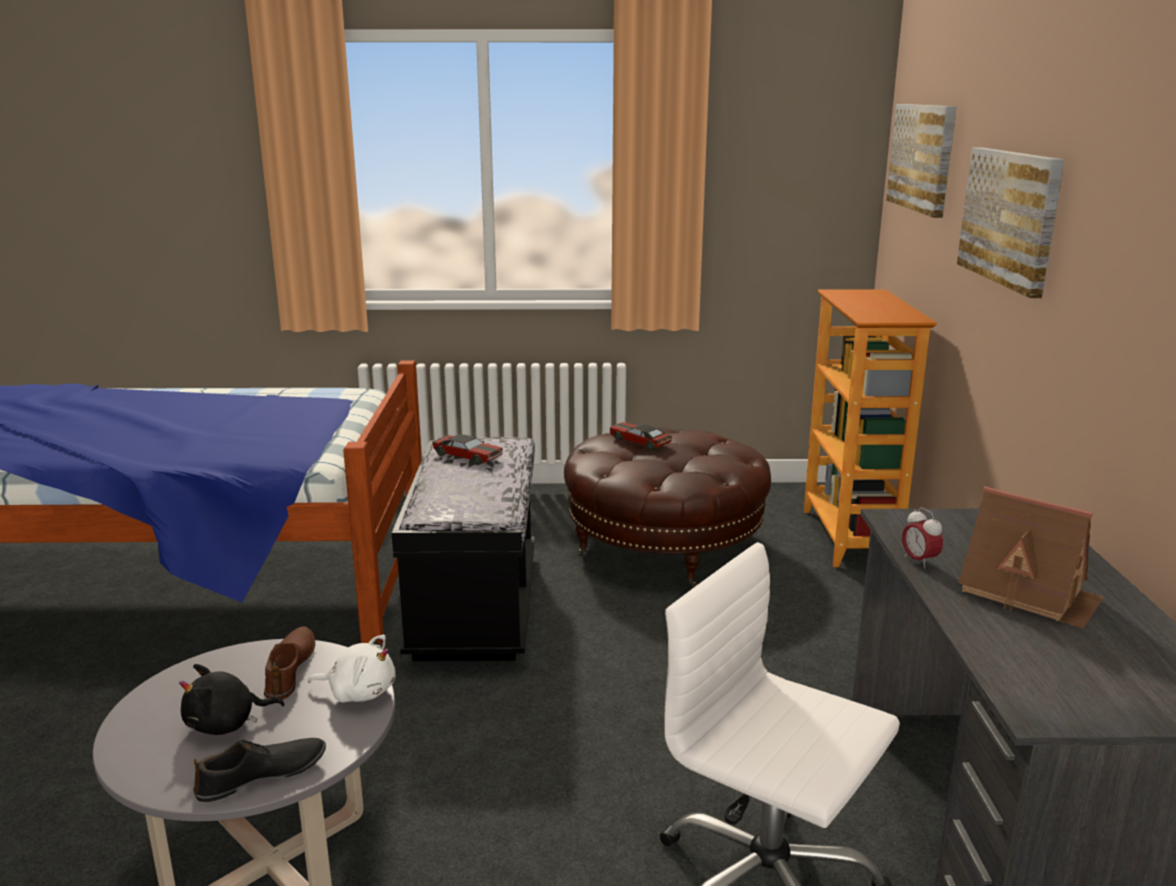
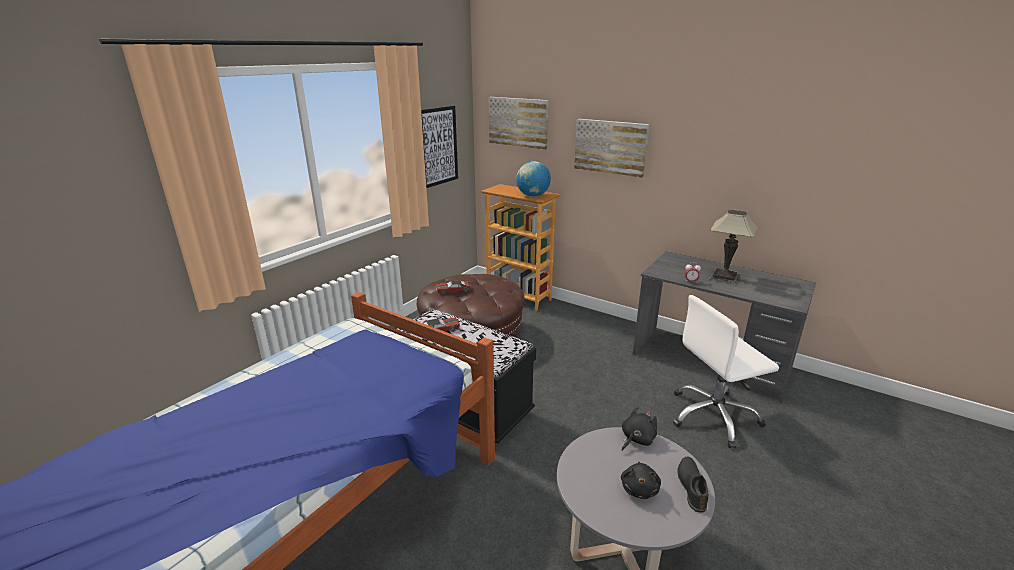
camera: 55 degrees left, 5 degrees up
(291, 669) = (599, 454): brown shoe -> none
(359, 692) = (636, 439): white plush toy -> black plush toy
(770, 192) = (438, 146): none -> picture
(874, 313) = (532, 196): none -> globe
(1028, 594) = (724, 277): toy house -> table lamp

